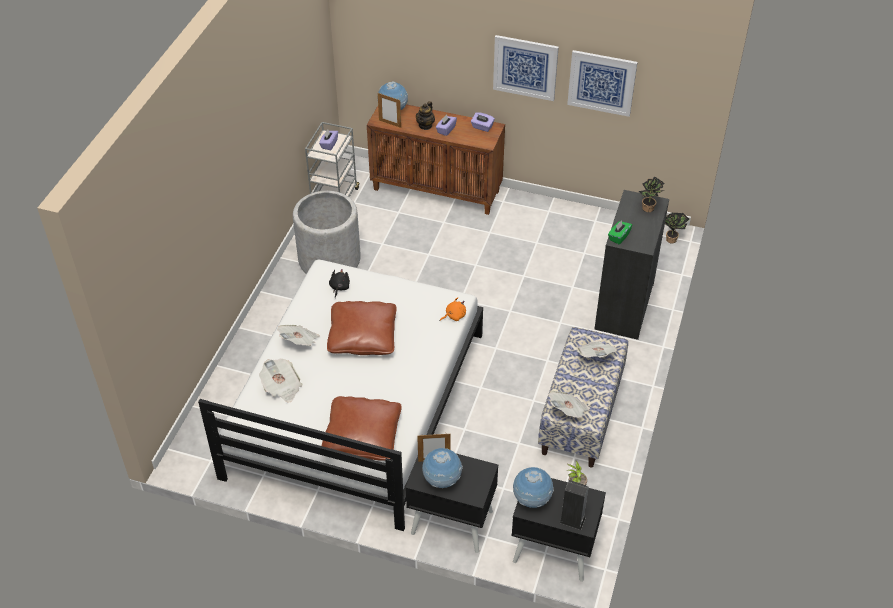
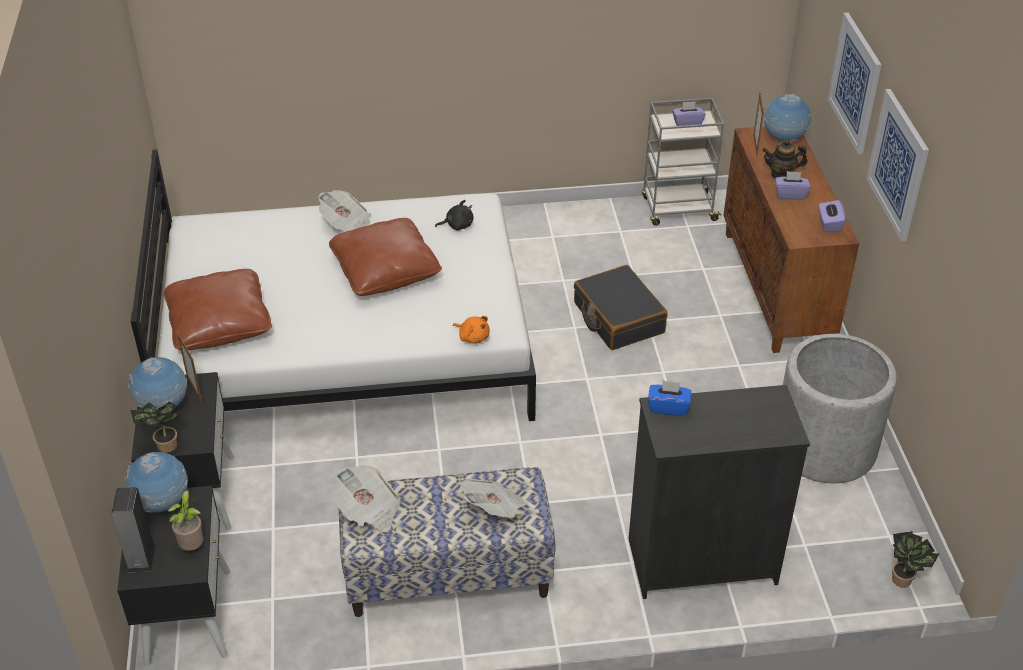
camera: 65 degrees right, 5 degrees down
(282, 387) = (265, 235): newspaper -> none
(329, 259) = (571, 241): grey planter -> grey planter (824, 446)
(417, 266) = (618, 318): none -> black suitcase
(601, 82) = (946, 248): picture -> picture (855, 82)
(618, 237) = (668, 407): green tissue box -> blue tissue box
(648, 209) = (762, 425): potted plant -> potted plant (164, 447)

